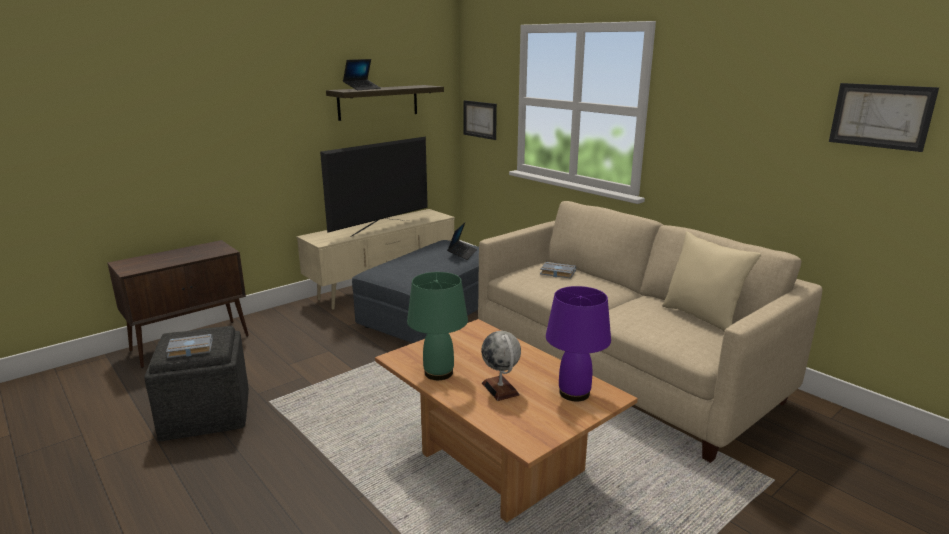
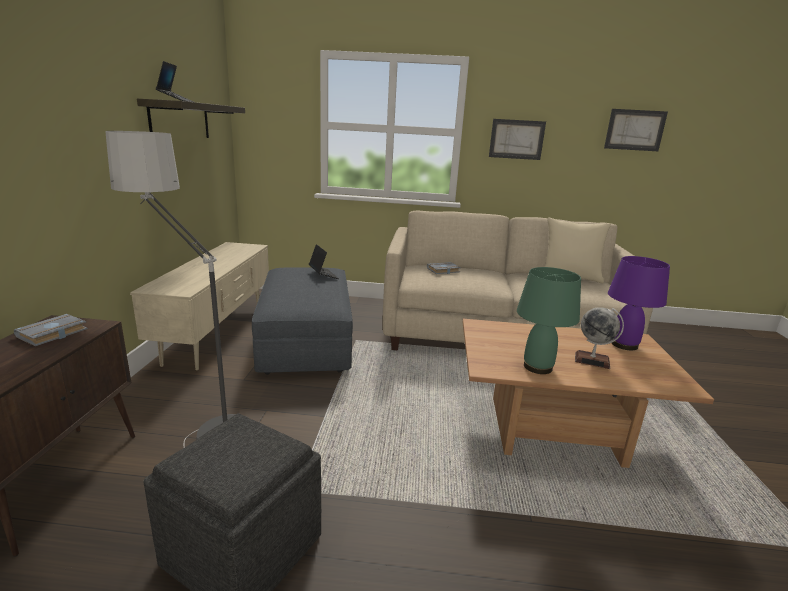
camera: 45 degrees left, 0 degrees up
(189, 350) = (251, 464): grey book -> grey book (52, 334)
(286, 340) = (198, 421): none -> floor lamp
(380, 228) = (218, 266): television -> none
(480, 119) = (266, 145): picture -> picture (516, 139)

